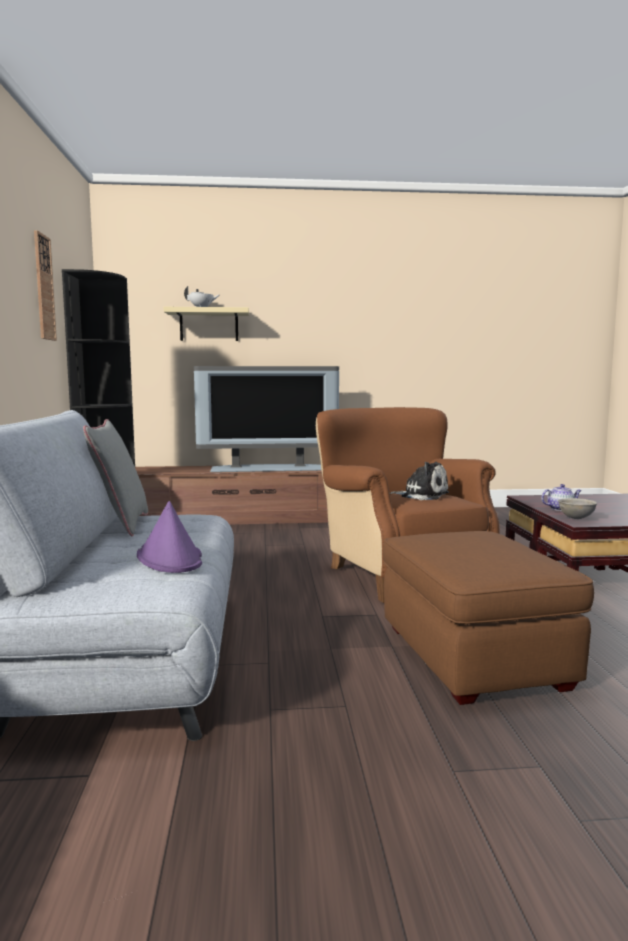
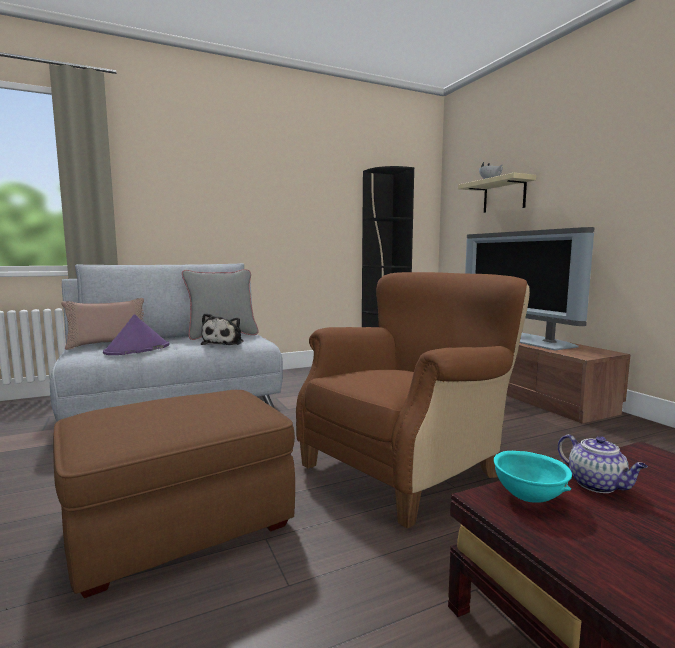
camera: 70 degrees right, 0 degrees up
(44, 287) = (331, 186): wall clock -> none
(82, 576) = (107, 344): none -> beige pillow
(422, 495) = (384, 376): plush toy -> plush toy (224, 343)
(575, 518) = (529, 497): grey bowl -> turquoise bowl

